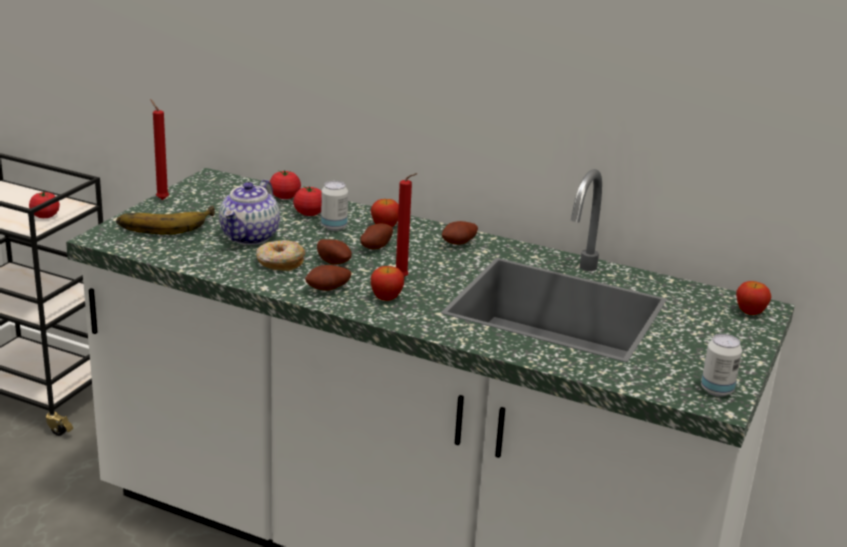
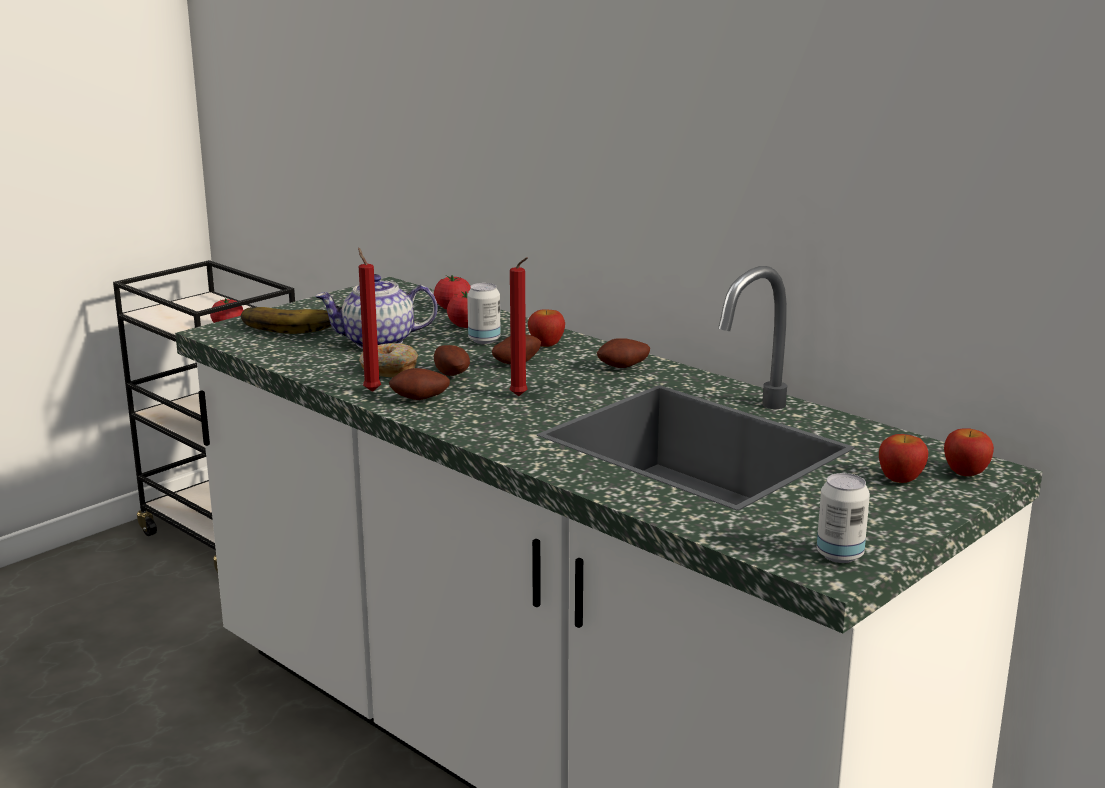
camera: 20 degrees right, 5 degrees down
(161, 199) = (312, 301): red candle -> red candle (371, 390)
(250, 237) = (378, 343): teapot -> teapot turned 45 degrees clockwise
(386, 297) = (483, 413): apple -> apple (900, 478)

